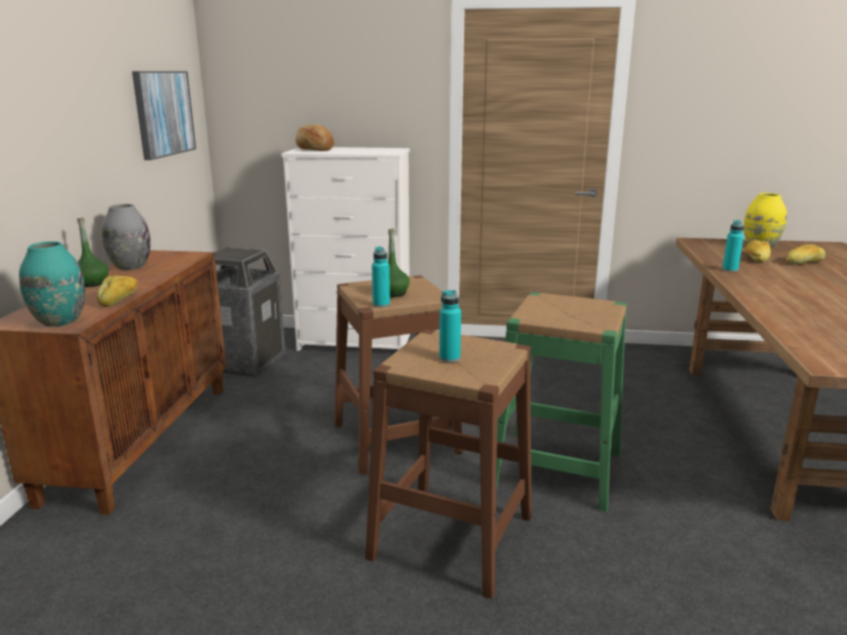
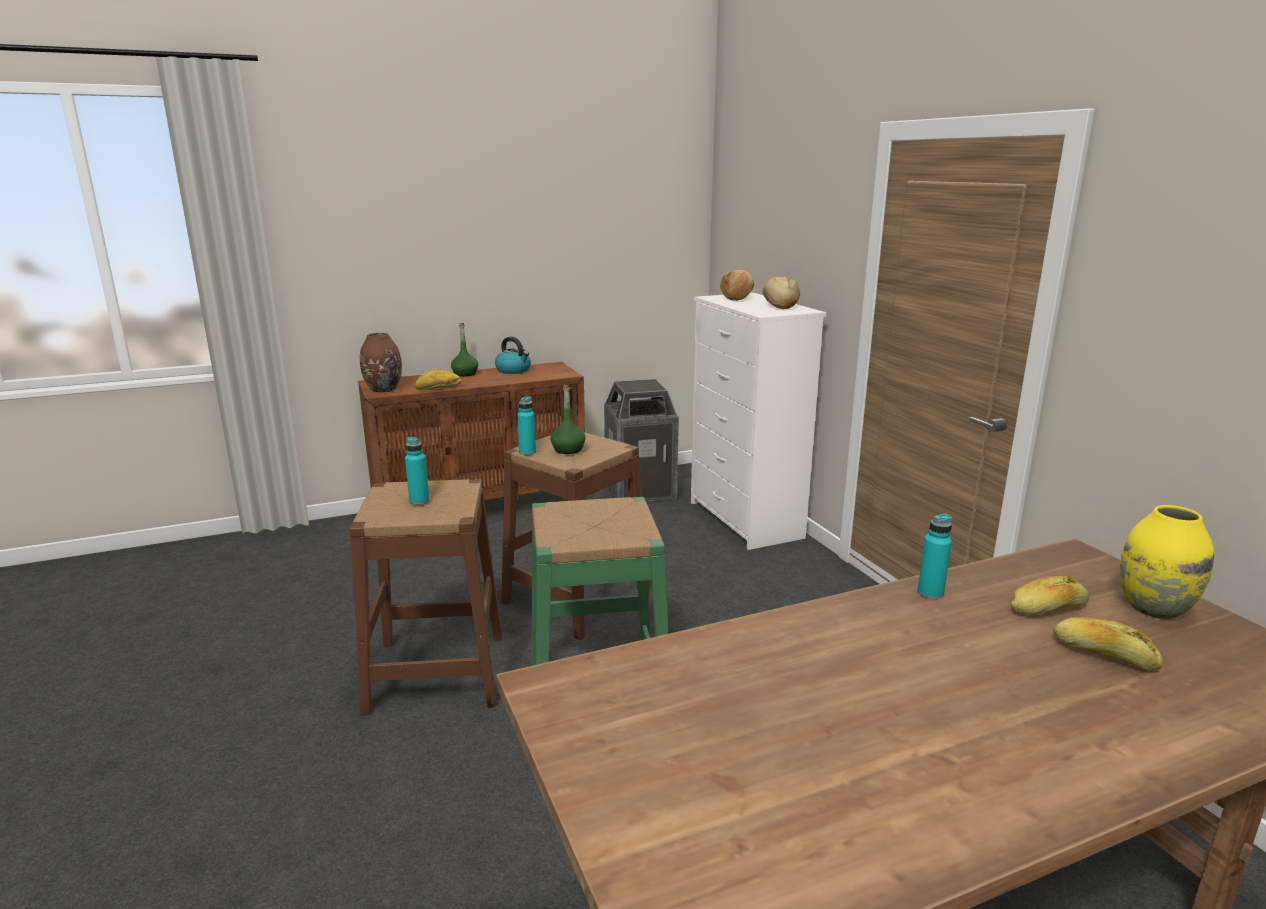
camera: 60 degrees right, 0 degrees up
(59, 321) = (383, 389): turquoise vase -> brown vase
(130, 266) = (514, 370): grey vase -> kettle
(163, 113) = (627, 245): picture -> none
(368, 149) = (779, 306): none -> bread

